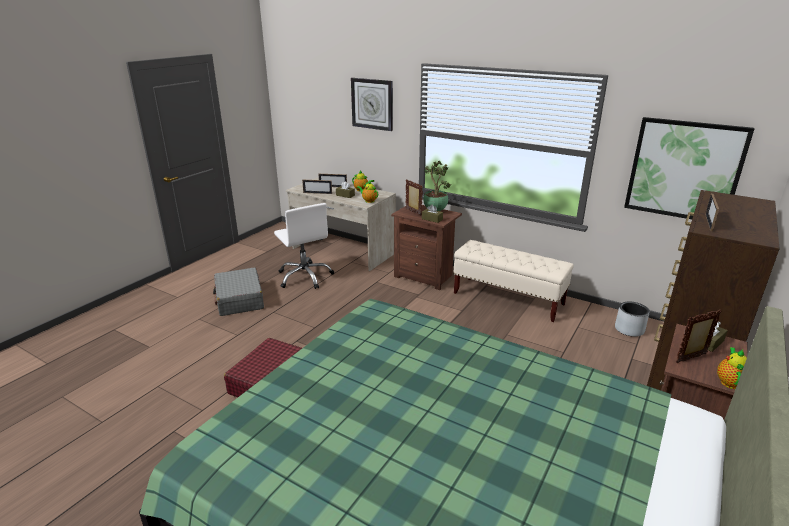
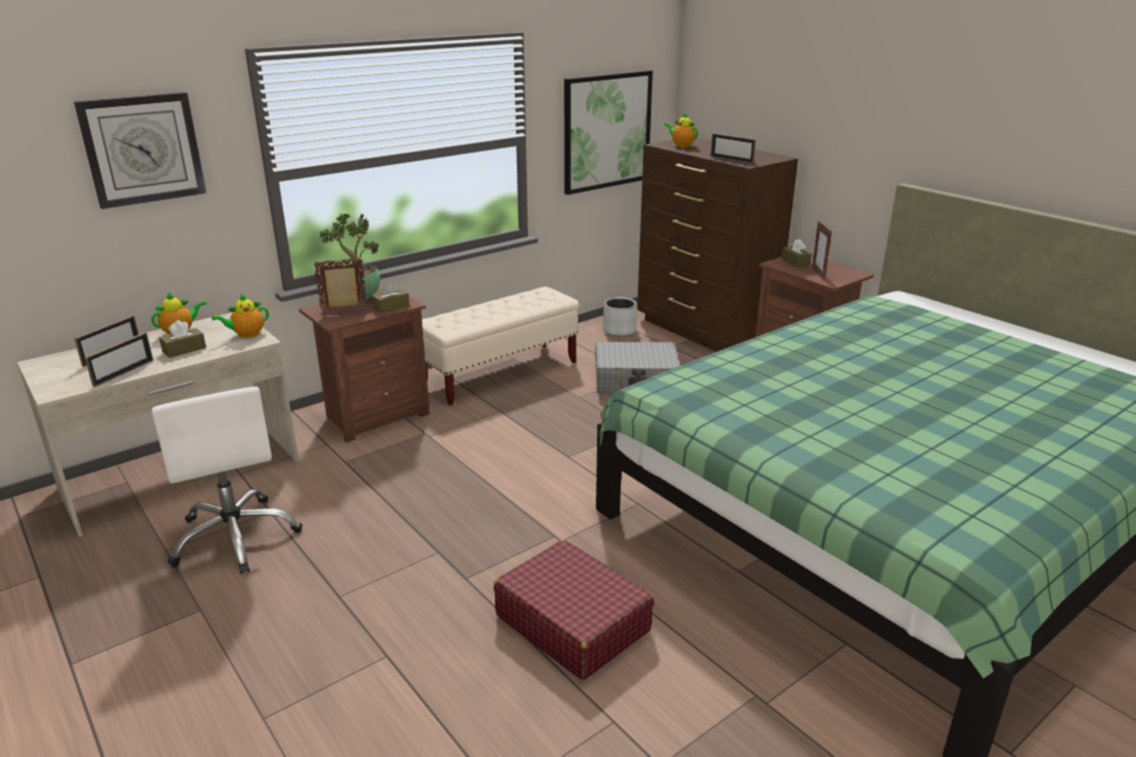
camera: 70 degrees left, 0 degrees up
(239, 299) = (237, 642): grey suitcase -> grey suitcase (636, 381)
(305, 277) = (236, 537): white office chair -> white office chair turned 75 degrees clockwise
(729, 382) = (854, 273): teapot -> teapot (681, 145)

